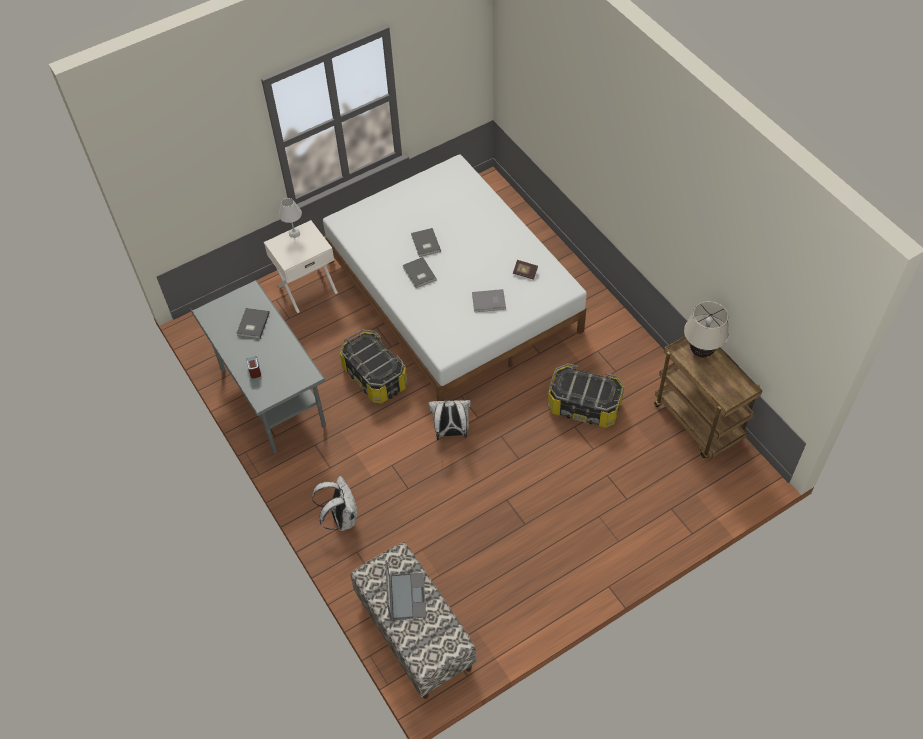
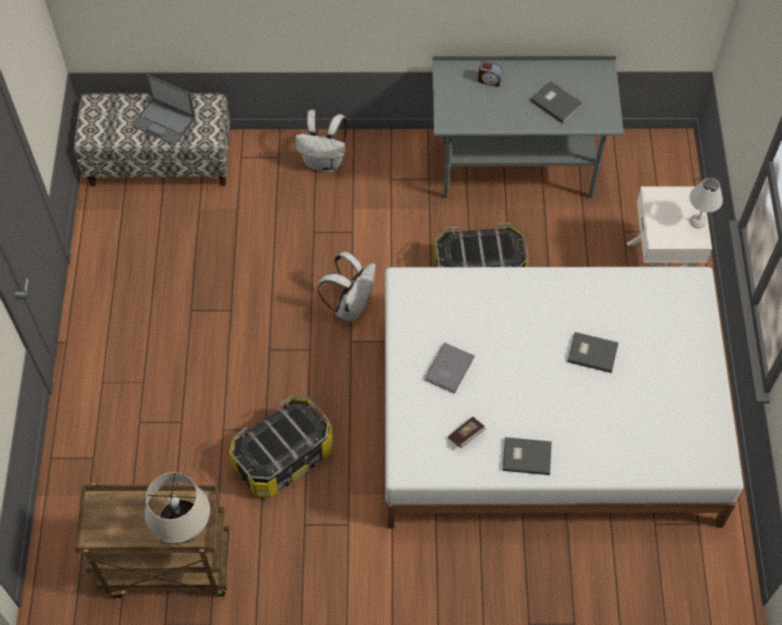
camera: 120 degrees right, 5 degrees up
(418, 274) = (545, 319): grey book -> grey book (526, 455)

